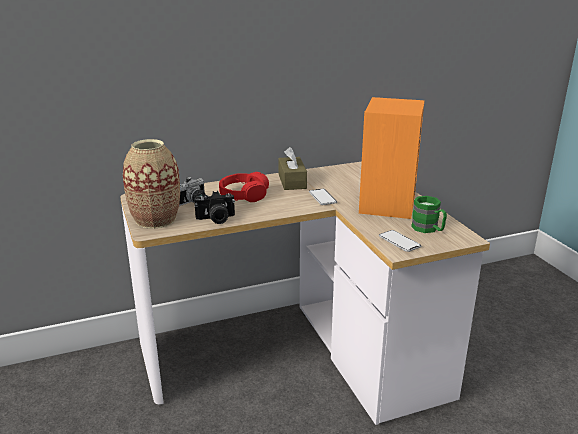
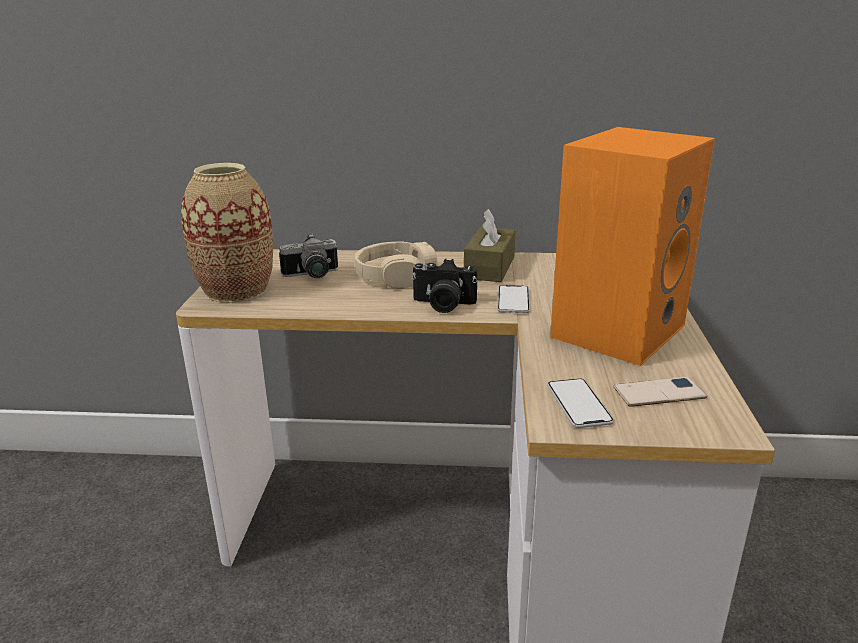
camera: 25 degrees right, 0 degrees up
(216, 219) = (316, 304): camera -> camera (443, 305)
(243, 195) = (395, 276): red headphones -> beige headphones
(428, 229) = (659, 393): green mug -> phone

